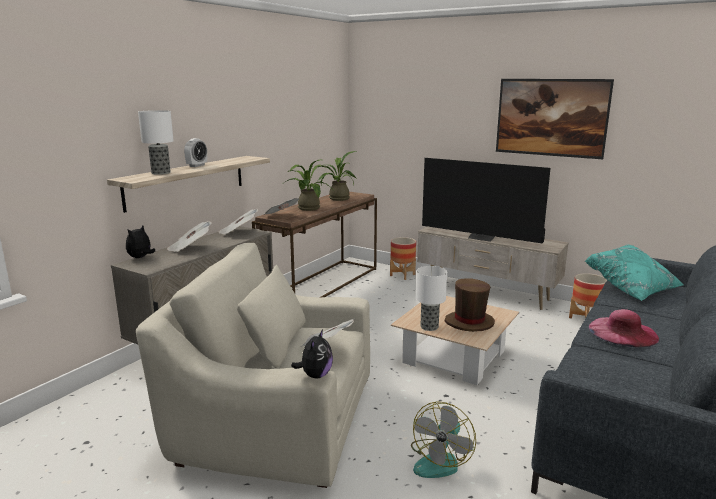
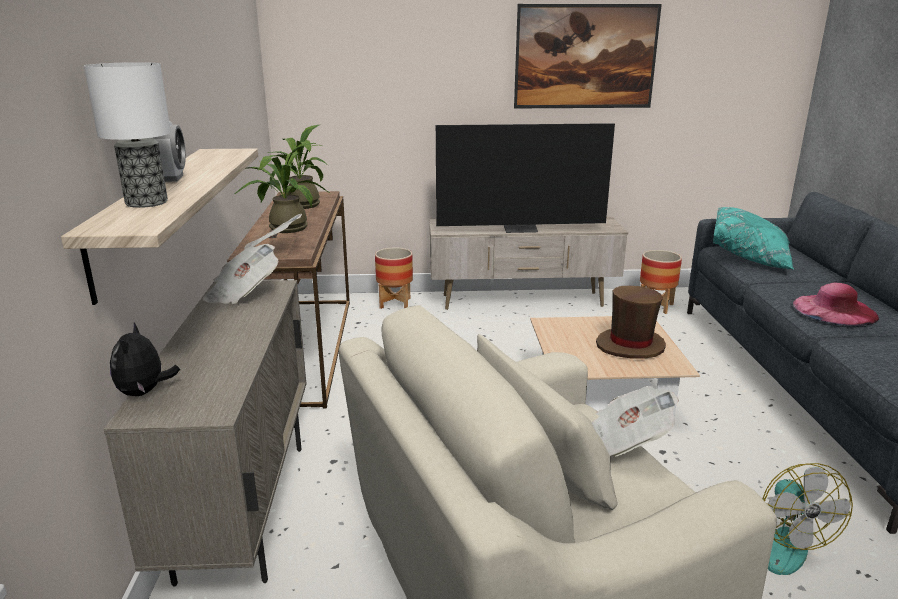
camera: 35 degrees left, 5 degrees up
(190, 248) = (211, 345): newspaper -> none
(315, 375) = (740, 497): plush toy -> none
(429, 327) = (601, 366): table lamp -> none

